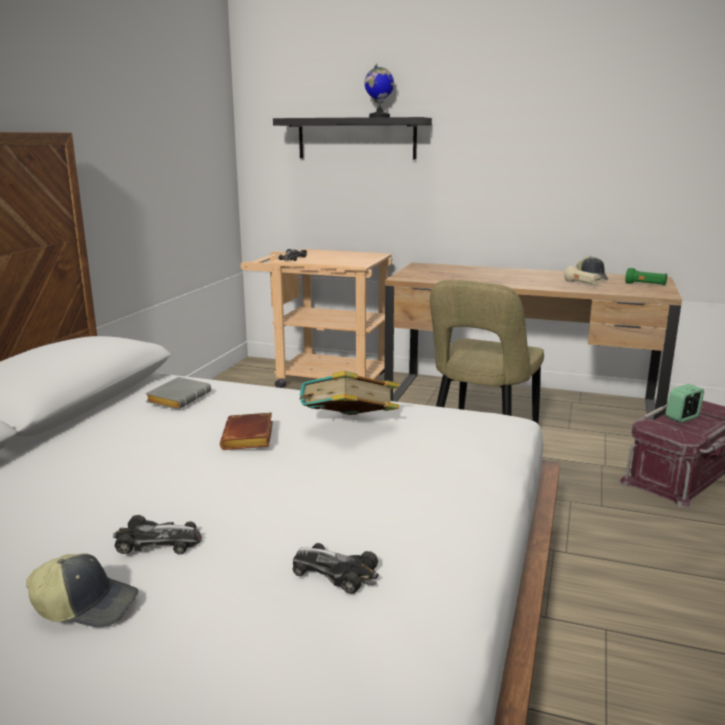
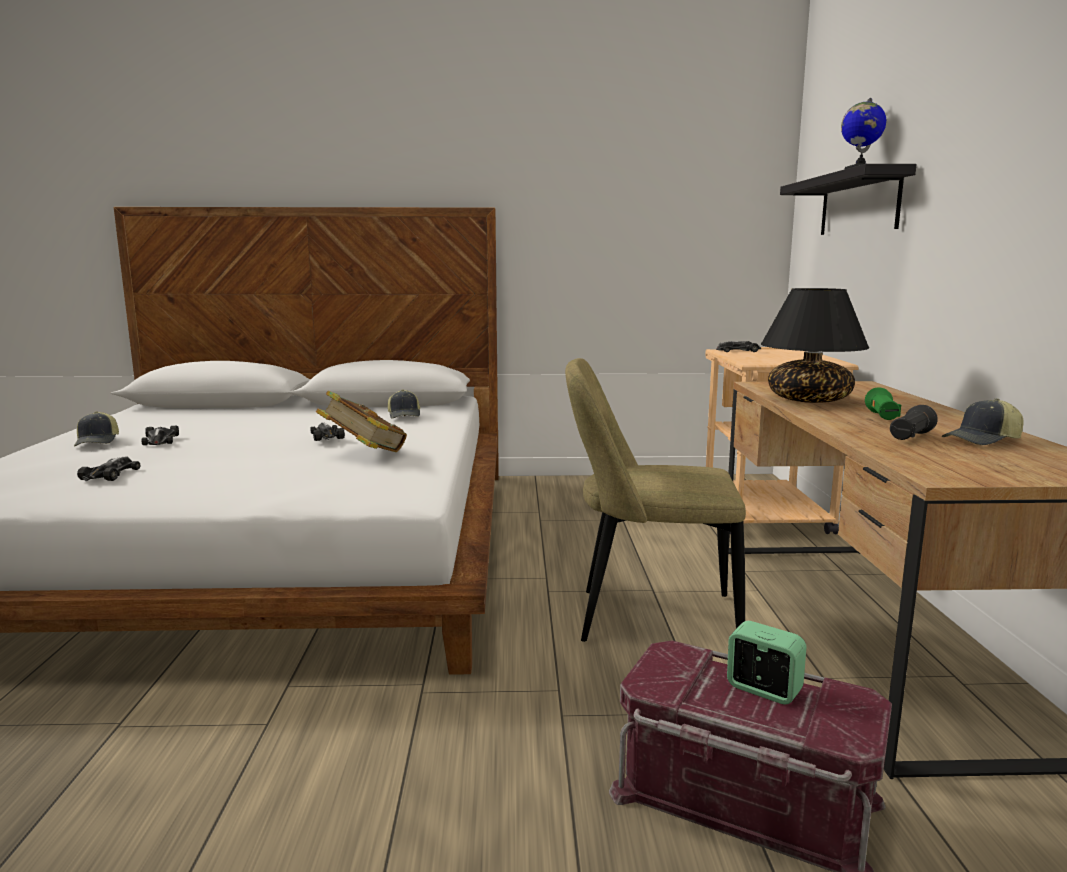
camera: 70 degrees right, 5 degrees down
(178, 398) = (405, 415): grey book -> cap
(250, 438) = (326, 436): brown book -> toy car
(469, 279) = (809, 400): none -> black table lamp
(582, 284) = (910, 437): beige flashlight -> black flashlight
(645, 285) = (1012, 467): green flashlight -> green flashlight (882, 417)

